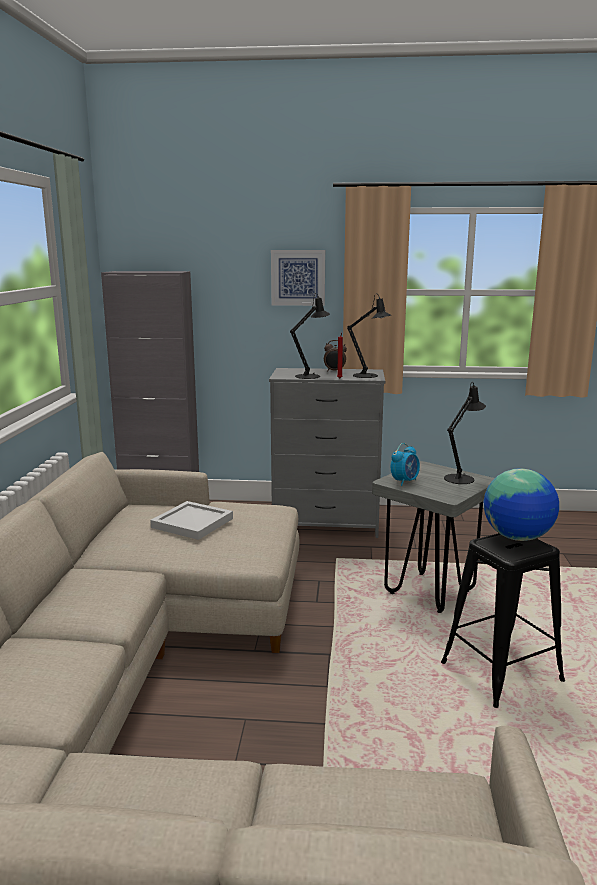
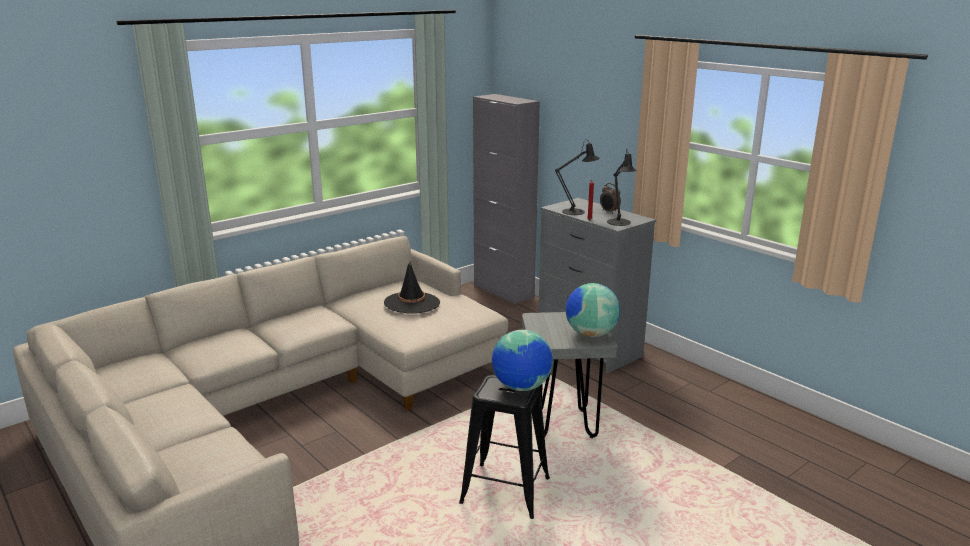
camera: 45 degrees right, 5 degrees up
(192, 523) = (412, 303): white tray -> black hat
(298, 277) = (614, 118): picture -> none
(405, 481) = (543, 321): alarm clock -> none
(461, 478) = (590, 334): black table lamp -> globe

